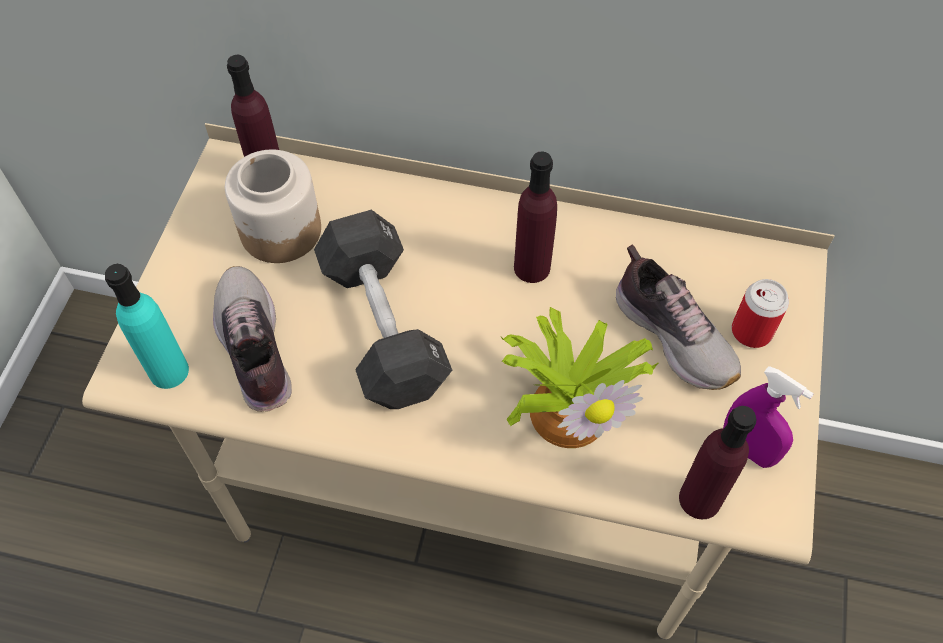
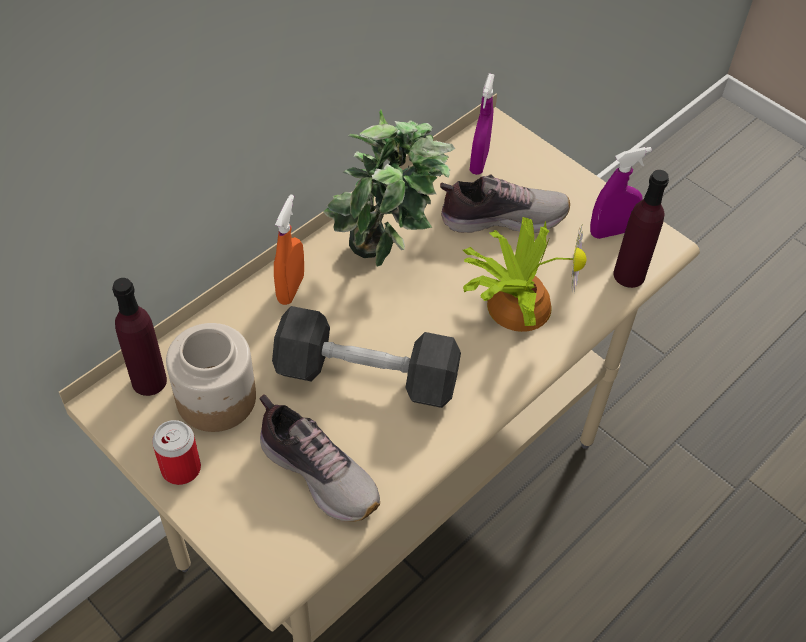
camera: 60 degrees left, 5 degrees down
(169, 371) = (295, 543): turquoise bottle -> none
(253, 349) = (319, 472): shoe -> shoe turned 150 degrees counterclockwise
(438, 214) = (291, 289): none -> orange spray bottle
(532, 267) = (385, 260): purple bottle -> potted plant
(732, 276) = (479, 162): none -> purple spray bottle
(751, 331) = (528, 178): can -> can (181, 468)

